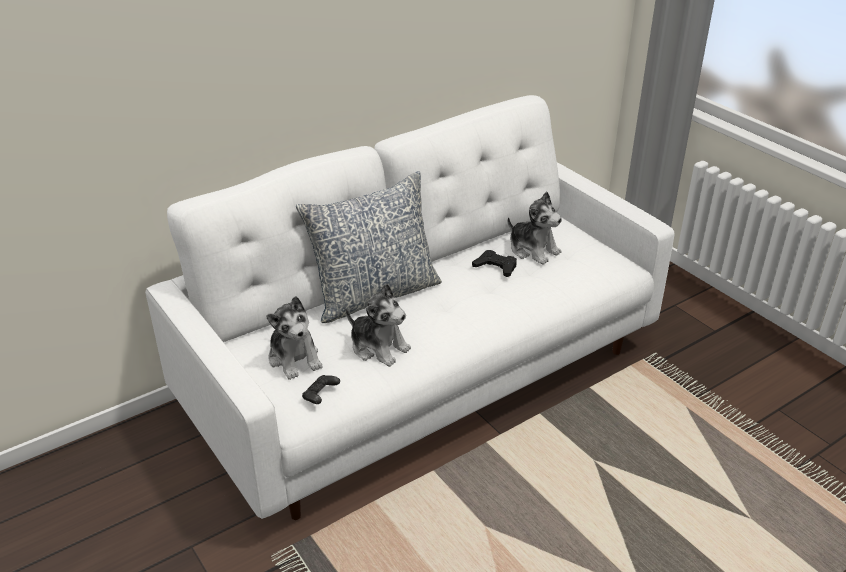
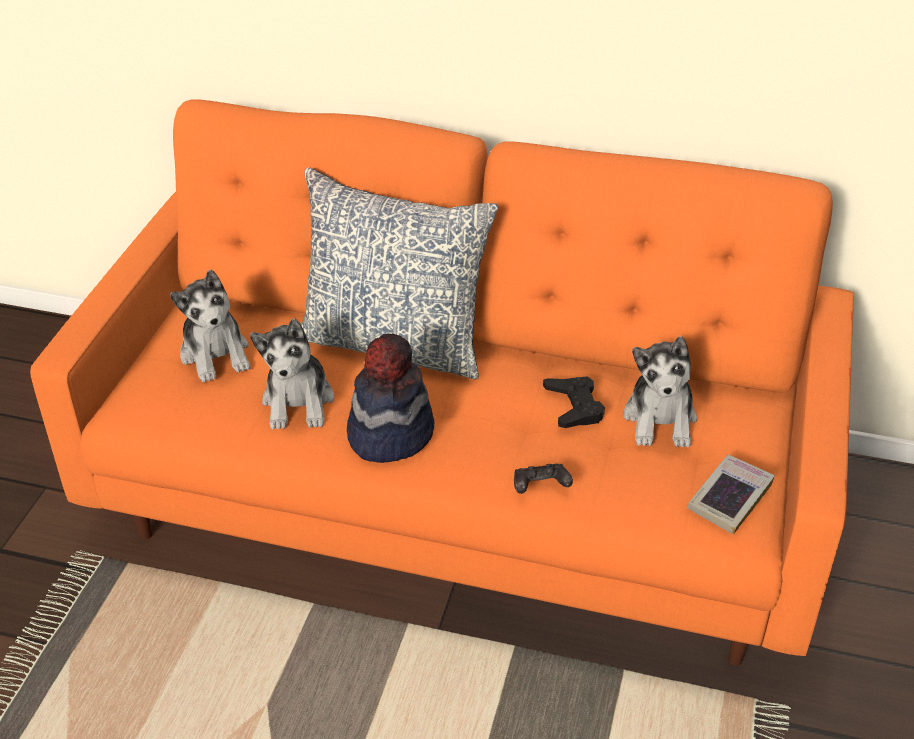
camera: 50 degrees right, 5 degrees up
(295, 358) = (216, 354): plush toy -> plush toy turned 45 degrees counterclockwise
(320, 396) = (168, 408): black game controller -> black game controller (540, 487)
(423, 379) = (458, 502): white sofa -> orange sofa
(445, 329) = (389, 433): none -> hat
(605, 259) = (729, 498): none -> book

